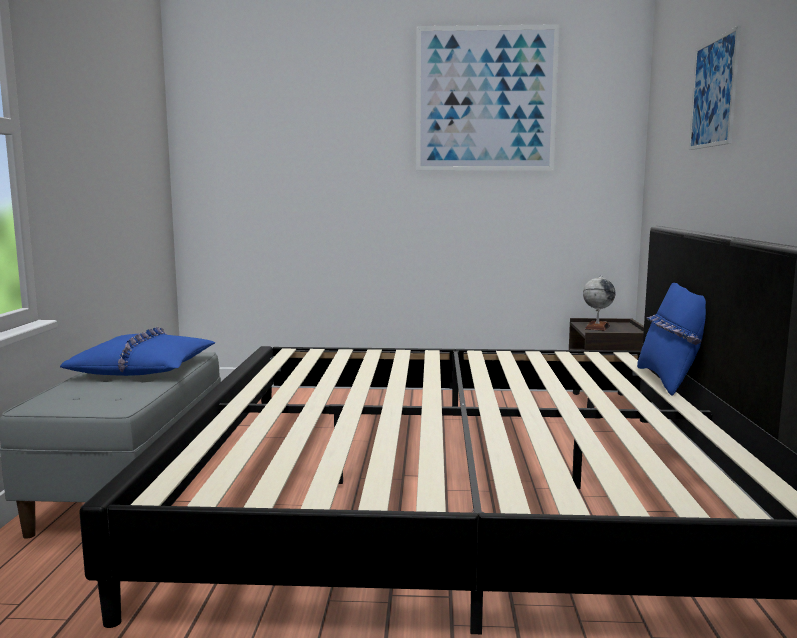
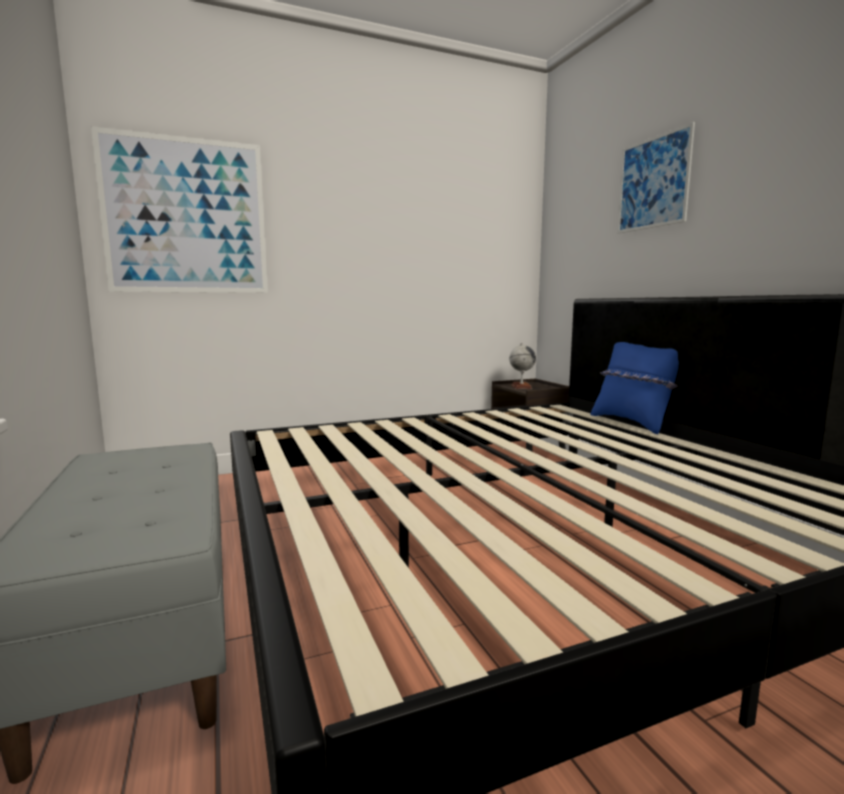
camera: 25 degrees left, 0 degrees up
(144, 368) = (140, 473): blue pillow -> none
(485, 99) = (421, 187): picture -> picture (186, 216)

